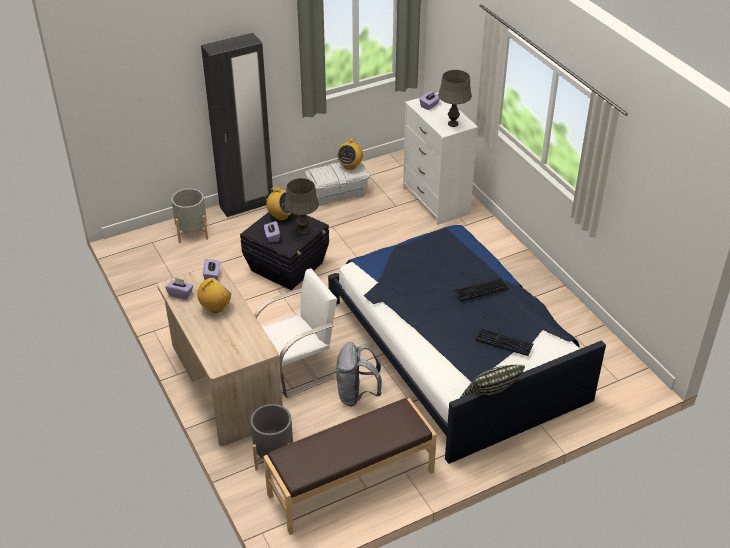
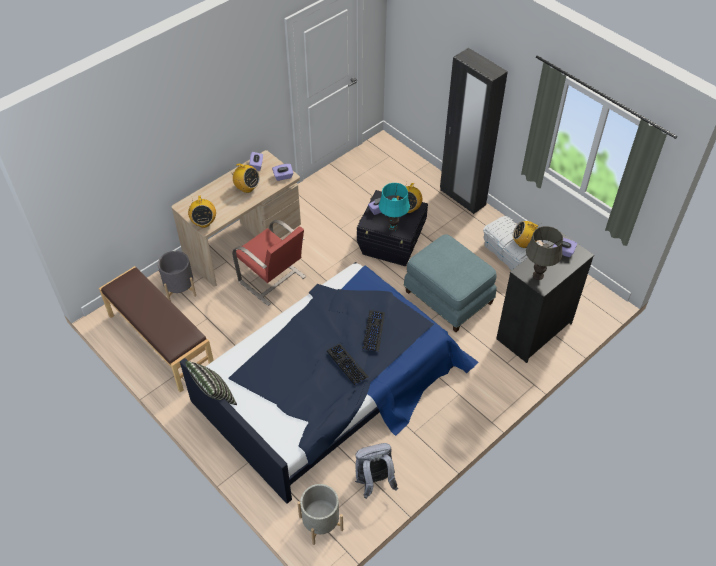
camera: 75 degrees right, 10 degrees up
(192, 232) = (411, 175): grey planter -> grey planter (321, 523)
(256, 351) = (204, 222): none -> radio
(296, 368) = (273, 280): white chair -> red chair
(302, 231) = (393, 227): grey table lamp -> turquoise table lamp
(357, 395) = (252, 325): grey backpack -> grey backpack (374, 482)
(376, 243) = (447, 298): none -> blue ottoman
(435, 201) = (533, 330): white dresser -> black dresser
(504, 342) = (282, 393): keyboard -> keyboard (373, 331)

